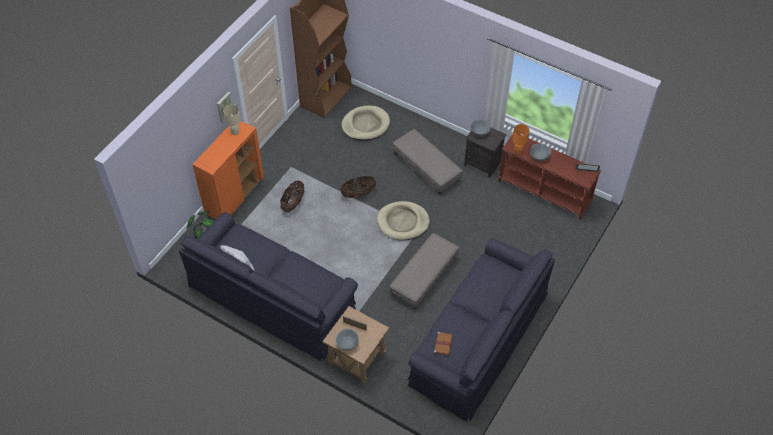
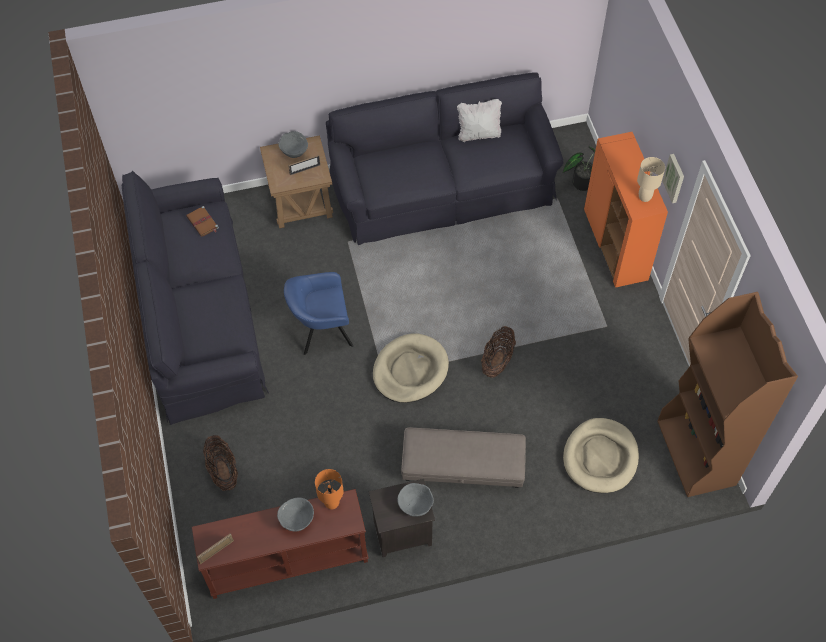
camera: 135 degrees right, 5 degrees up
(293, 203) = (549, 289): basket -> basket (223, 470)
(424, 276) = (322, 330): grey ottoman -> blue armchair

